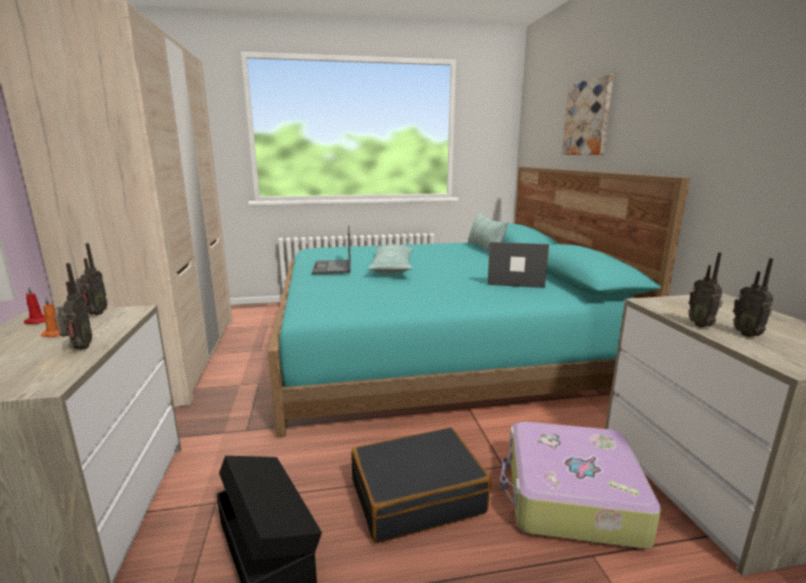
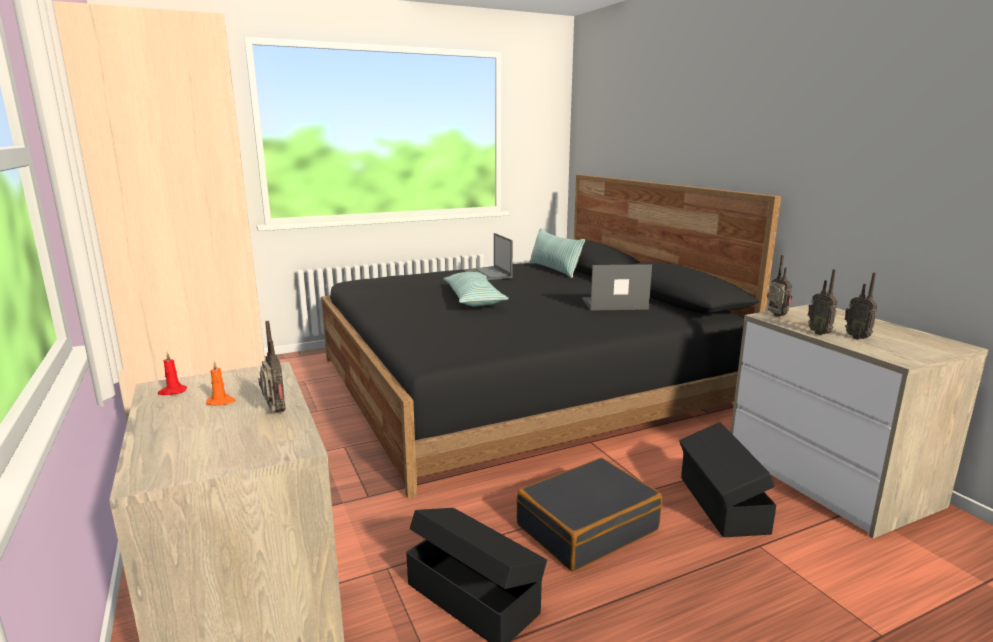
camera: 15 degrees left, 0 degrees up
(94, 314) = (231, 378): radio -> radio (775, 316)
(332, 267) = (406, 303): laptop -> laptop (487, 274)
(434, 345) = (519, 383): turquoise bed -> black bed
(570, 497) = (721, 505): suitcase -> black storage box
(587, 118) = (661, 127): picture -> none

